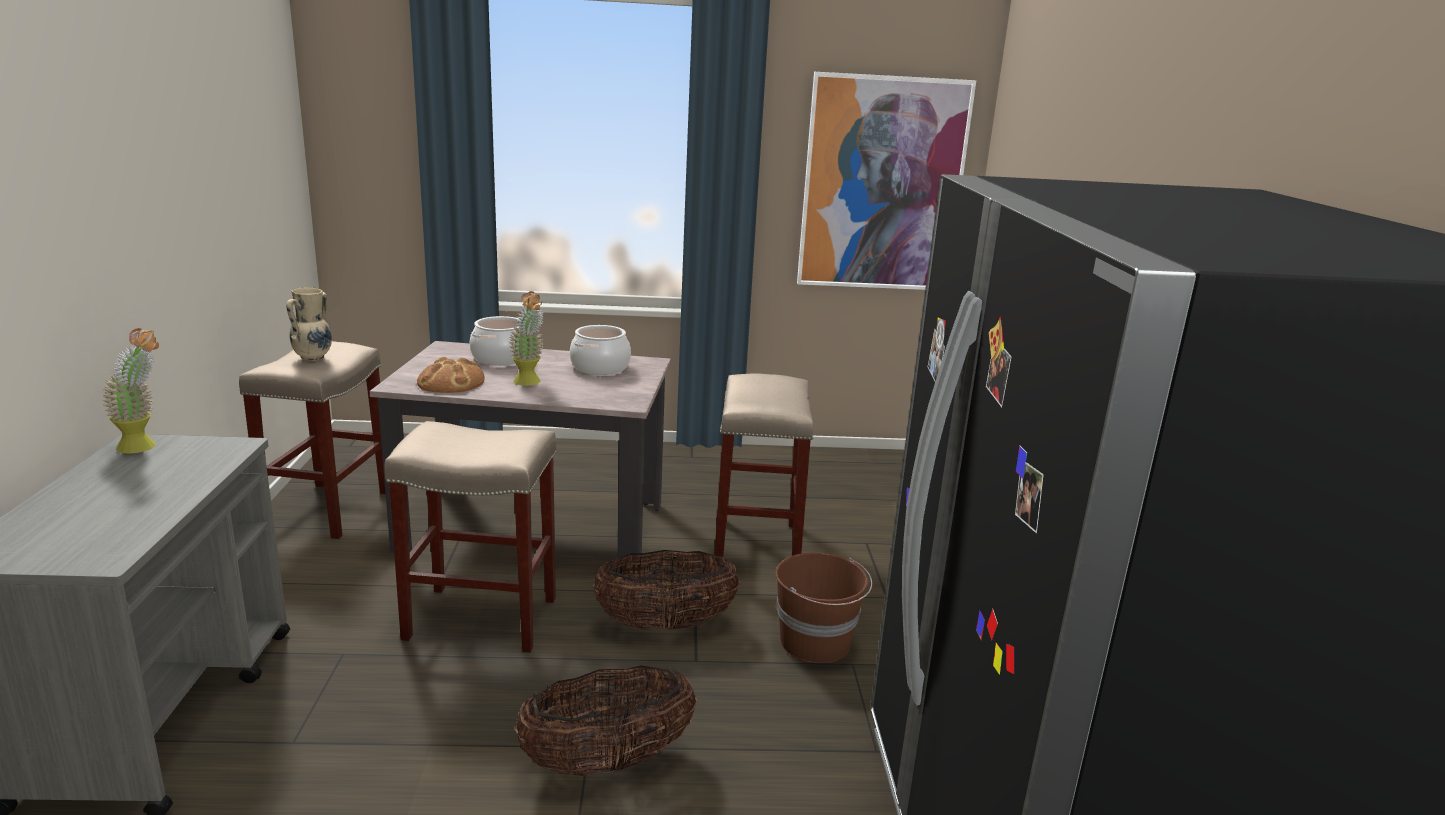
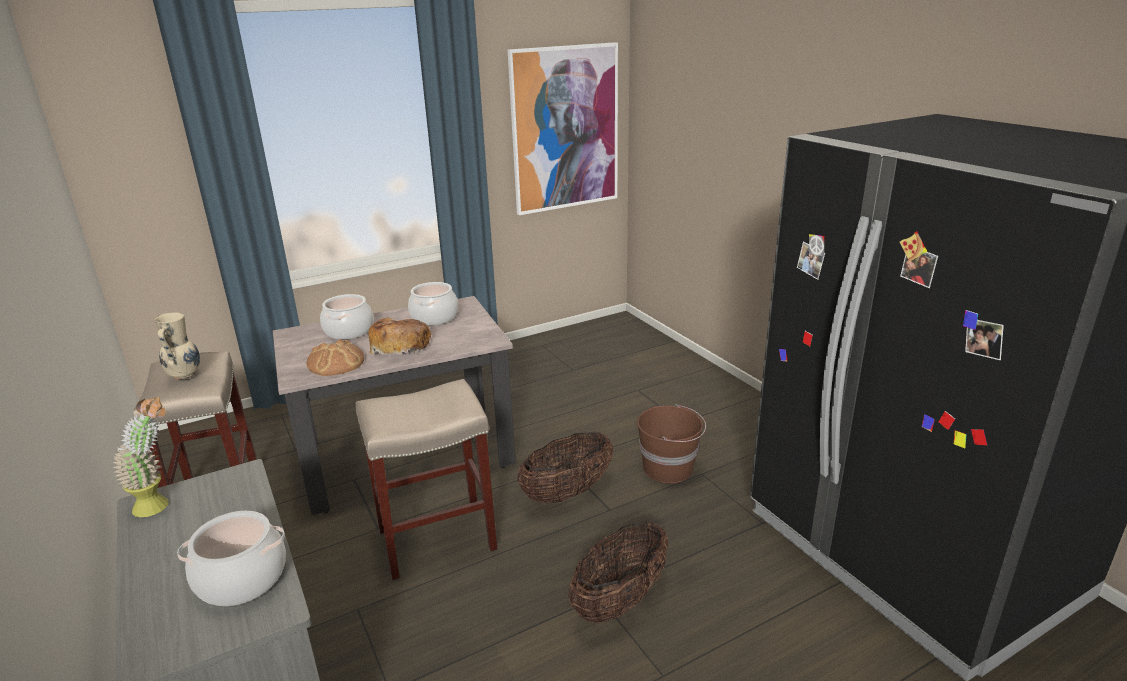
camera: 25 degrees left, 5 degrees up
(116, 525) = (241, 579): none -> cooking pot
(529, 383) = (399, 345): potted plant -> bread
(758, 548) = (575, 417): beige stool -> none

